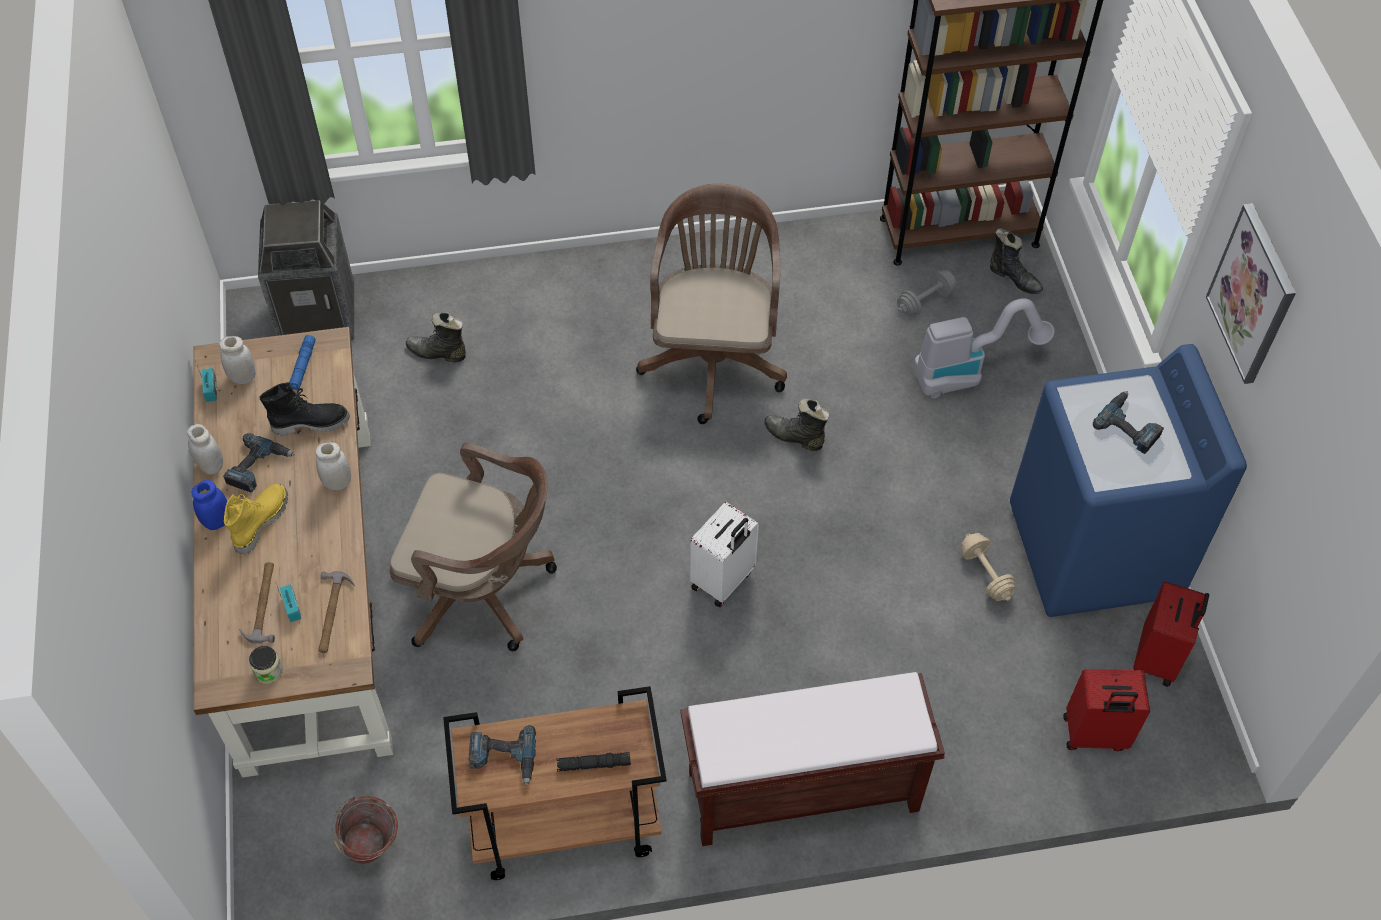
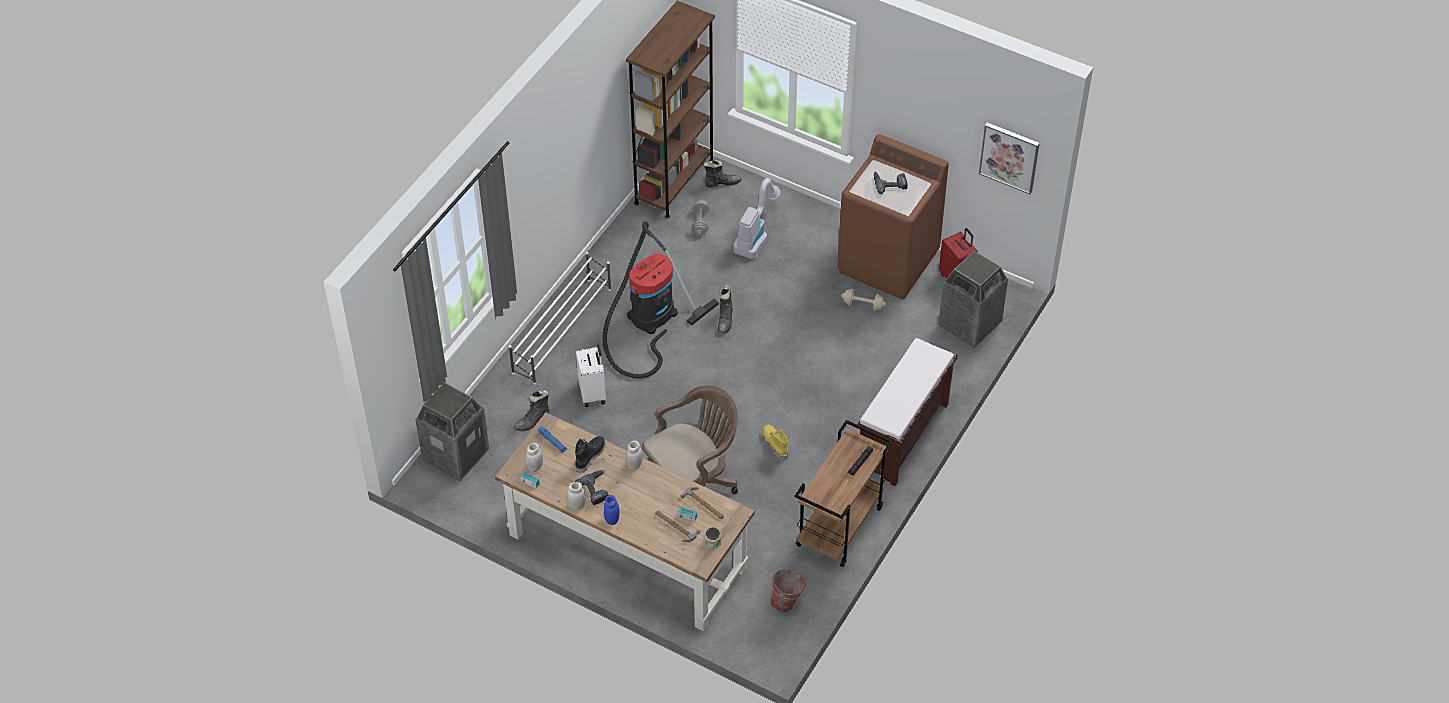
camera: 50 degrees left, 5 degrees down
(260, 521) = (628, 504): yellow boot -> yellow boot (774, 445)
(503, 759) = (829, 491): power drill -> none
(608, 285) = (563, 330): none -> white shoe rack
(713, 357) = (649, 319): brown office chair -> vacuum cleaner
(723, 581) = (775, 396): white suitcase -> white suitcase (593, 394)
(794, 437) = (725, 320): black boot -> black boot turned 60 degrees counterclockwise
(1093, 552) = (888, 262): blue washing machine -> brown washing machine
(1094, 735) = (970, 324): red suitcase -> trash can
(1253, 294) = (905, 91): picture -> picture (1009, 157)

